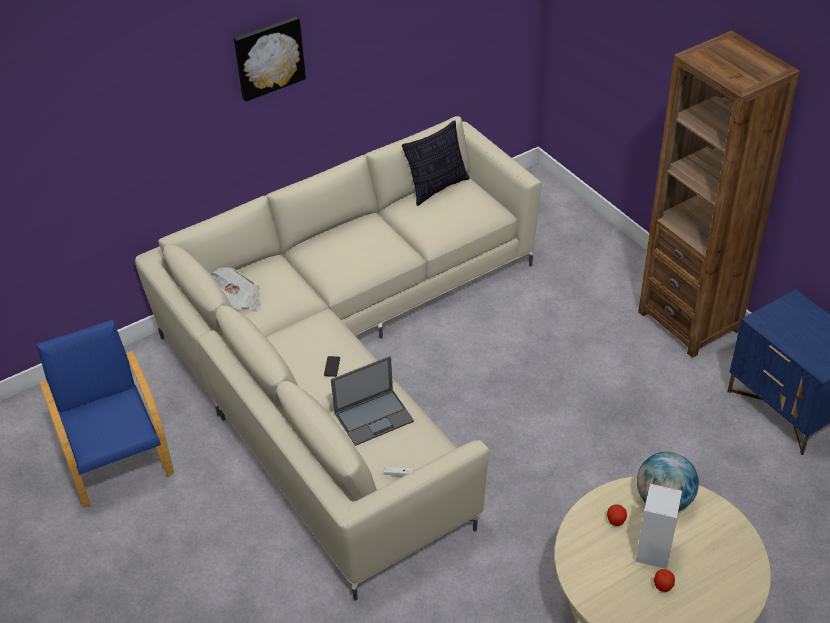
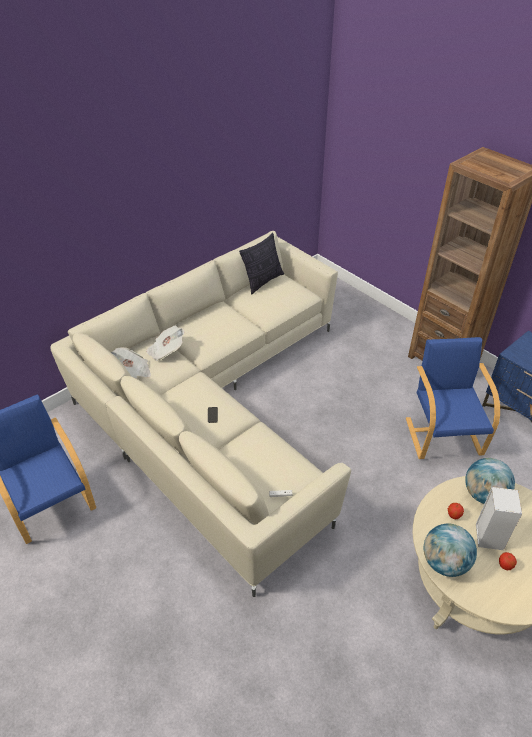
camera: 10 degrees left, 0 degrees up
(268, 57) = (142, 186): picture -> none
(286, 276) = (166, 351): none -> newspaper
(374, 416) = (252, 451): laptop -> none
(586, 574) = (444, 562): none -> globe
(658, 426) = (443, 435): none -> blue armchair

